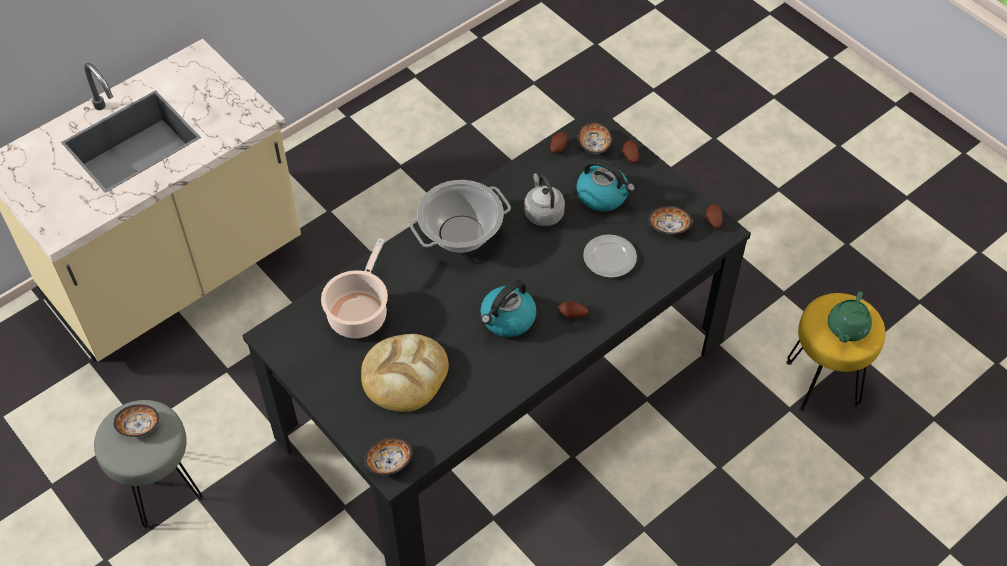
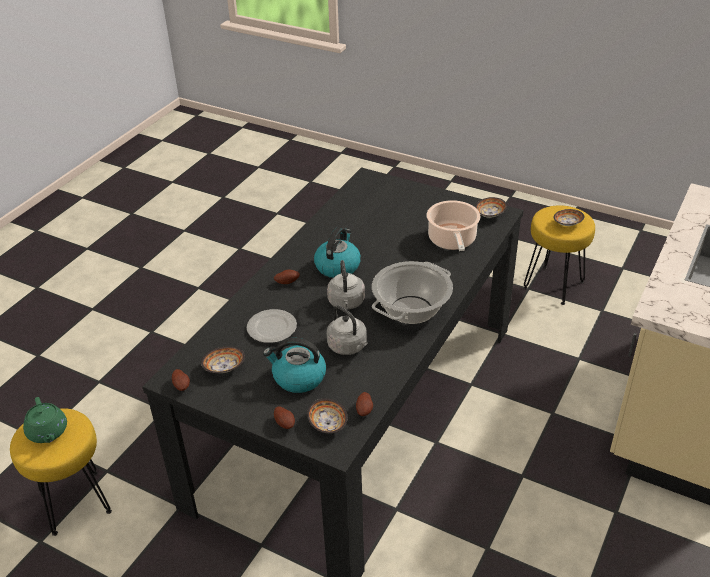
camera: 160 degrees right, 15 degrees down
(160, 489) = (554, 285): grey stool -> yellow stool
(390, 462) = (372, 180): bowl -> bowl (489, 215)
(404, 375) = (393, 219): bread -> none
(521, 264) = (346, 303): none -> grey kettle
(847, 328) = (48, 432): green teapot -> green teapot turned 150 degrees clockwise

